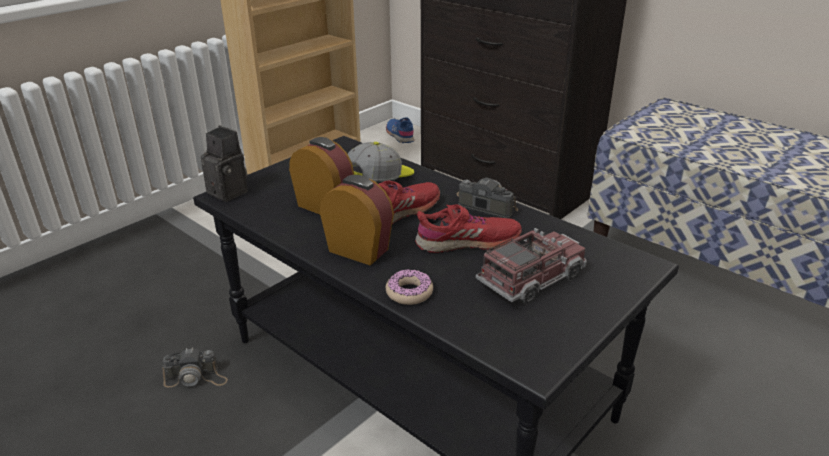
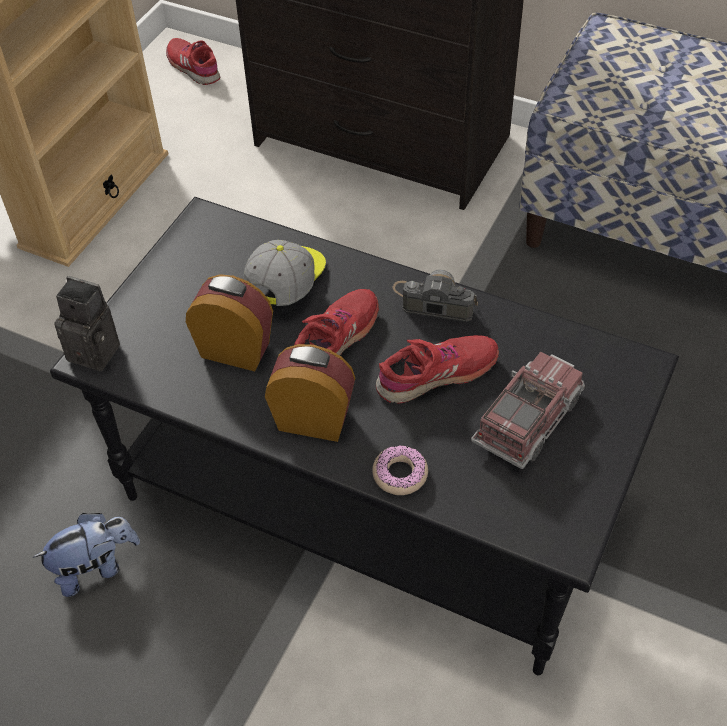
camera: 15 degrees left, 20 degrees up
(196, 378) = (96, 567): camera -> plush toy
(400, 135) = (194, 67): blue shoe -> red shoe

